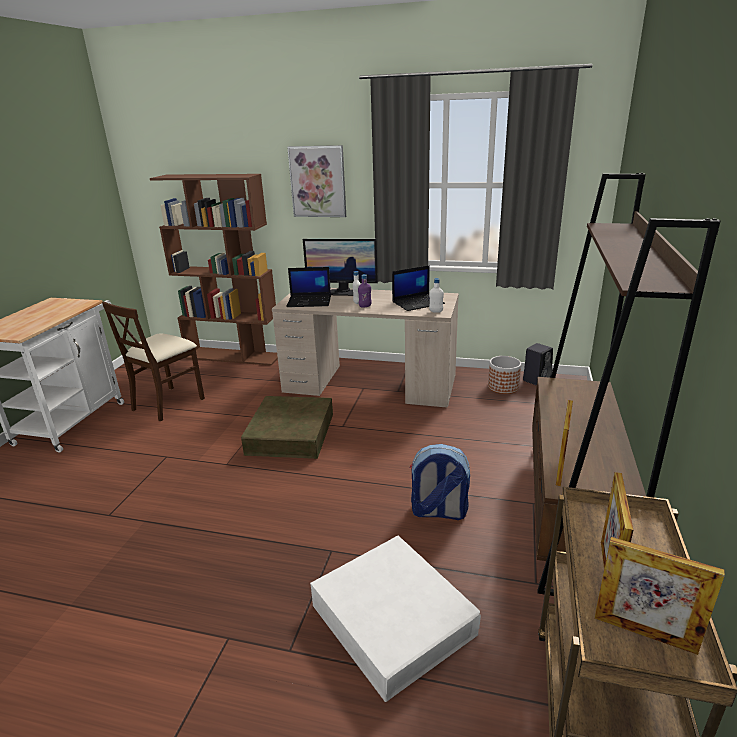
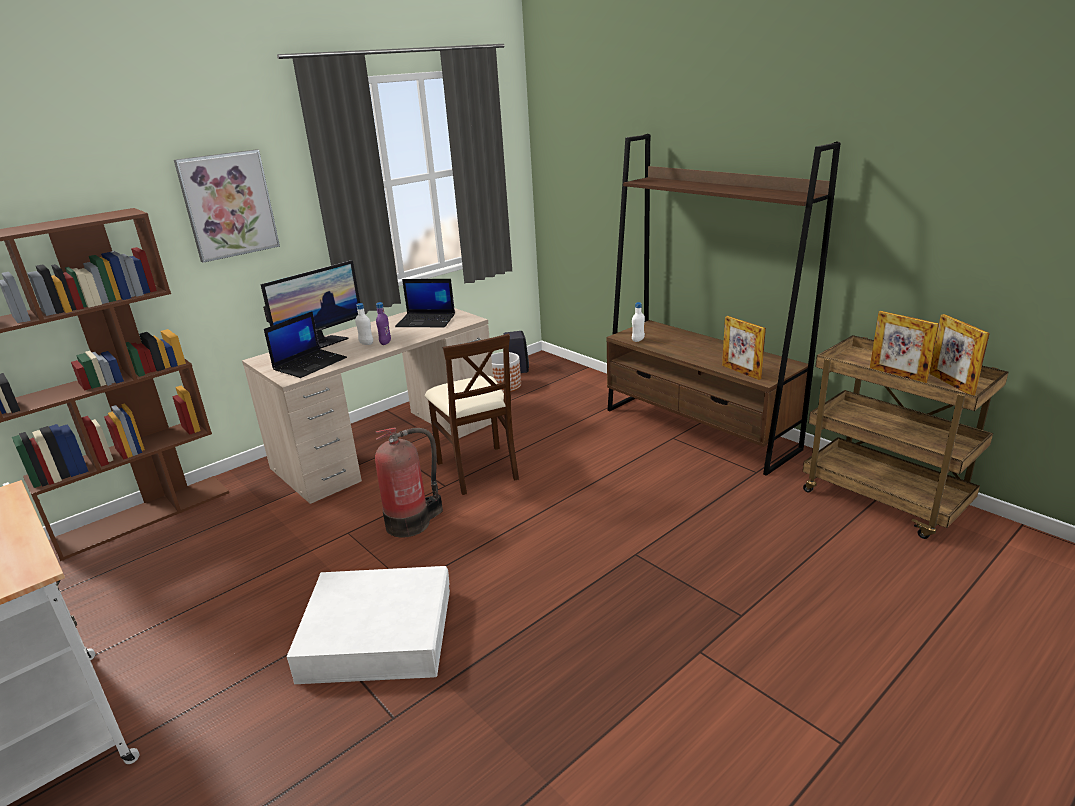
camera: 55 degrees left, 0 degrees up
(168, 403) = (175, 606): beige chair -> beige chair (478, 469)
(291, 434) = (411, 522): brown storage box -> fire extinguisher
(393, 619) = (745, 548): white storage box -> white storage box (377, 634)
(418, 303) = (427, 321): laptop -> laptop turned 90 degrees clockwise
(436, 311) = (462, 320): white bottle -> white bottle (638, 340)
(438, 512) = (640, 481): backpack -> none
(644, 633) = (951, 384): picture frame -> picture frame turned 105 degrees clockwise

